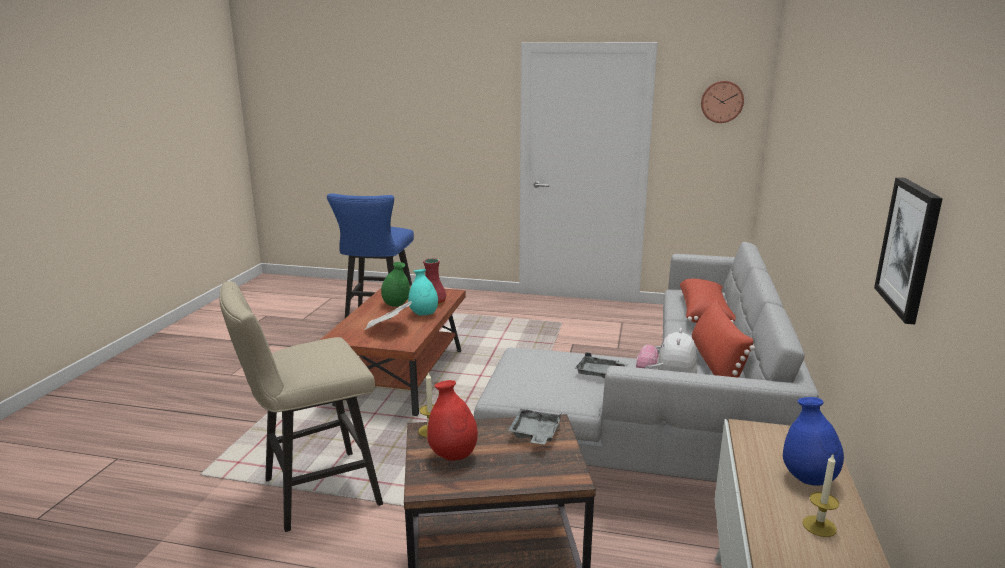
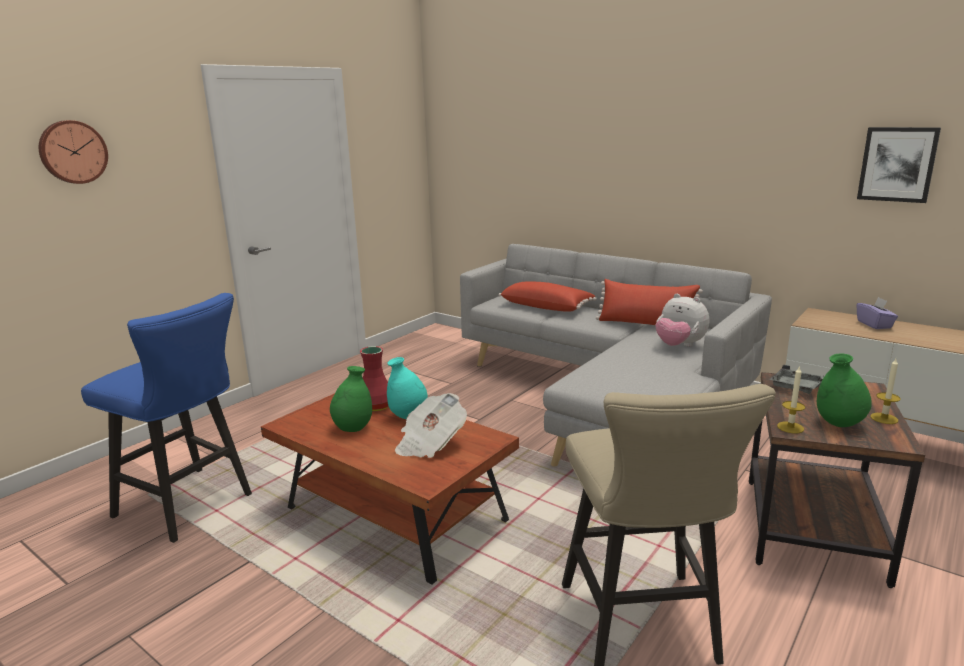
camera: 65 degrees left, 0 degrees up
(453, 455) = (839, 424): red vase -> green vase
(599, 373) = (642, 361): grey tray -> none
(722, 101) = (396, 128): wall clock -> wall clock (72, 152)
(808, 479) = (874, 324): blue vase -> purple tissue box
(819, 526) = (929, 334): candle -> candle (884, 418)

